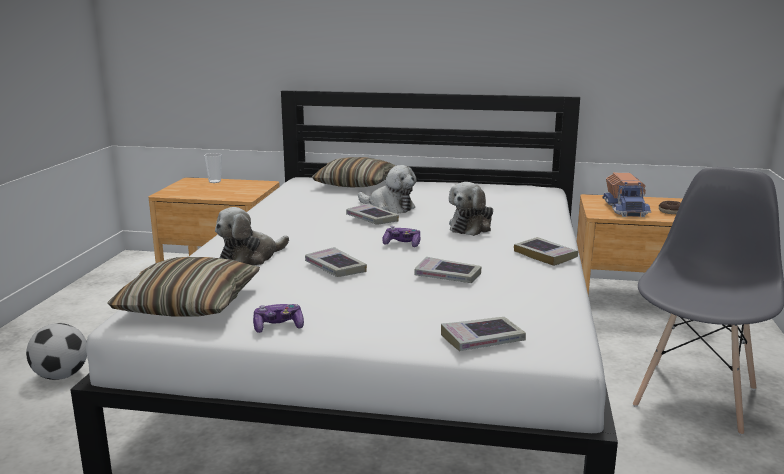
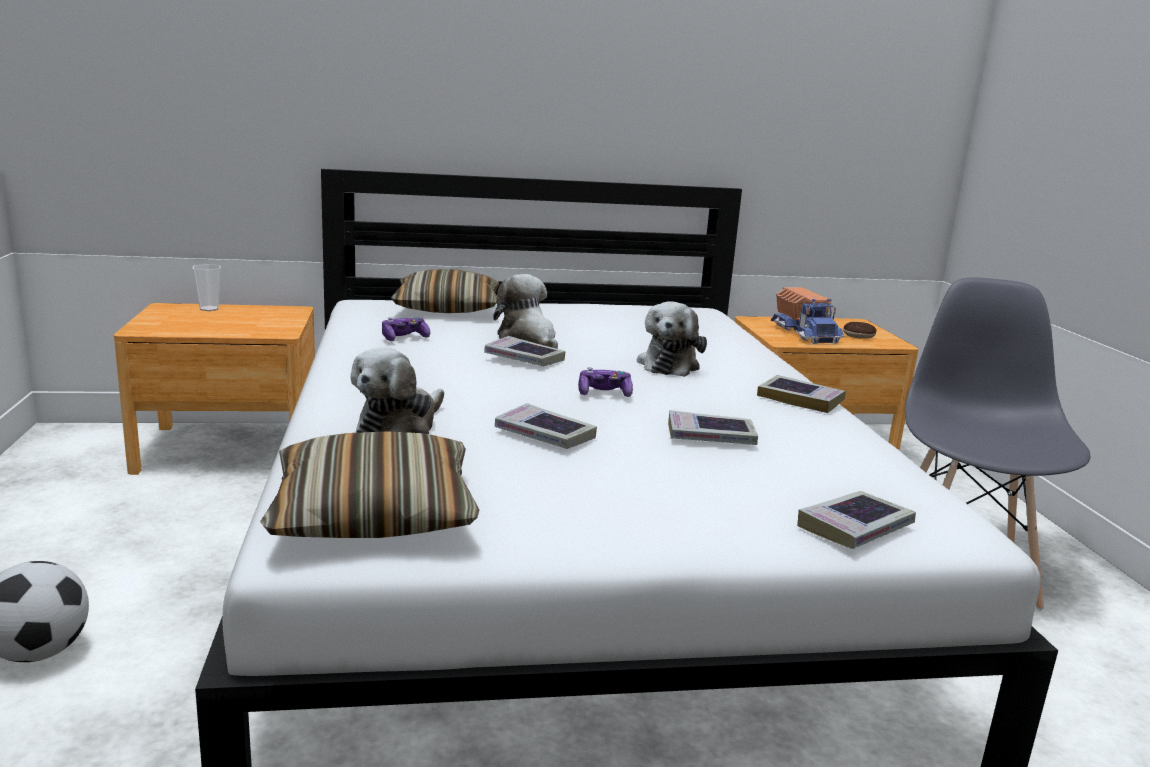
camera: 20 degrees left, 0 degrees up
(278, 327) = (554, 537): game controller -> game controller (404, 338)
(389, 207) = (528, 340): plush toy -> plush toy turned 135 degrees counterclockwise

